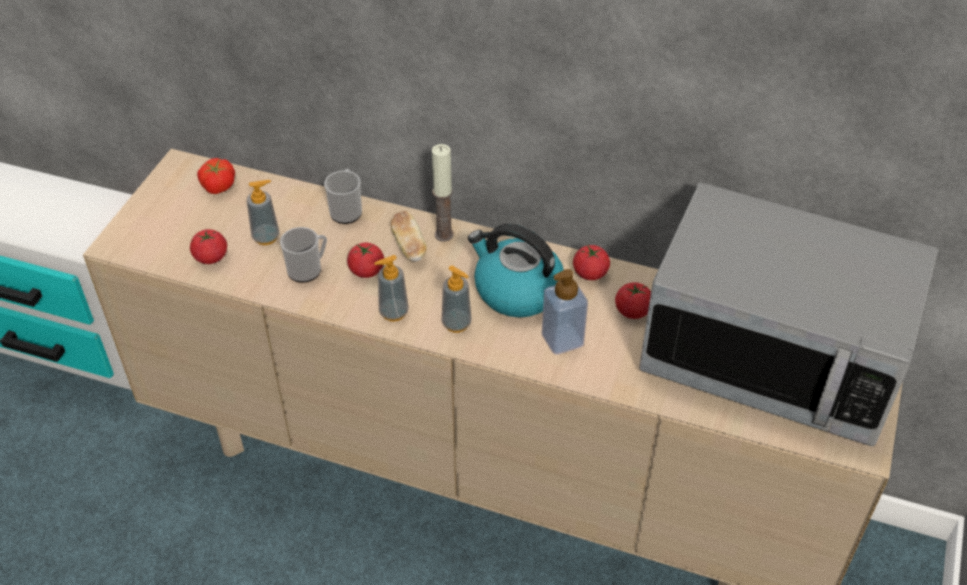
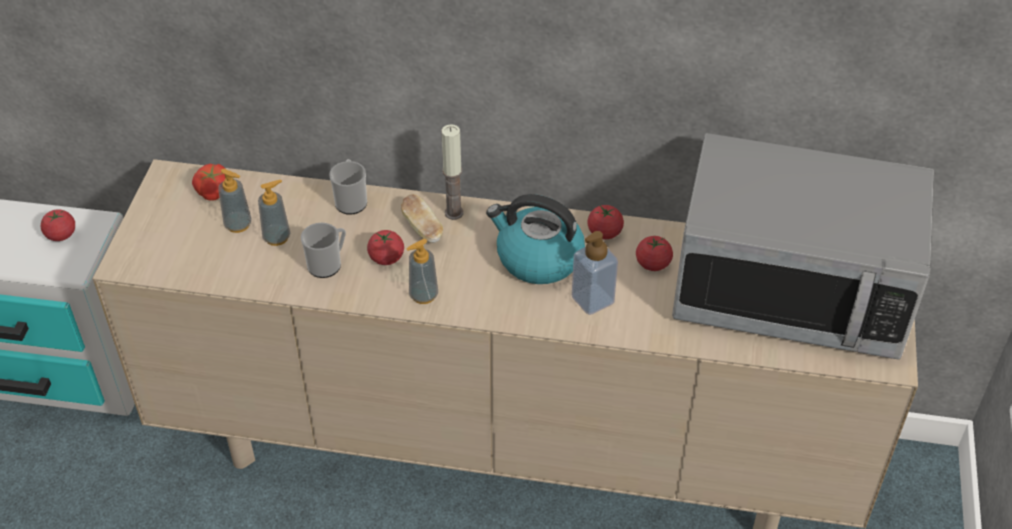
camera: 10 degrees left, 0 degrees up
(211, 257) = (226, 264): tomato -> tomato (61, 235)
(456, 323) = (487, 298): soap dispenser -> soap dispenser (238, 224)

